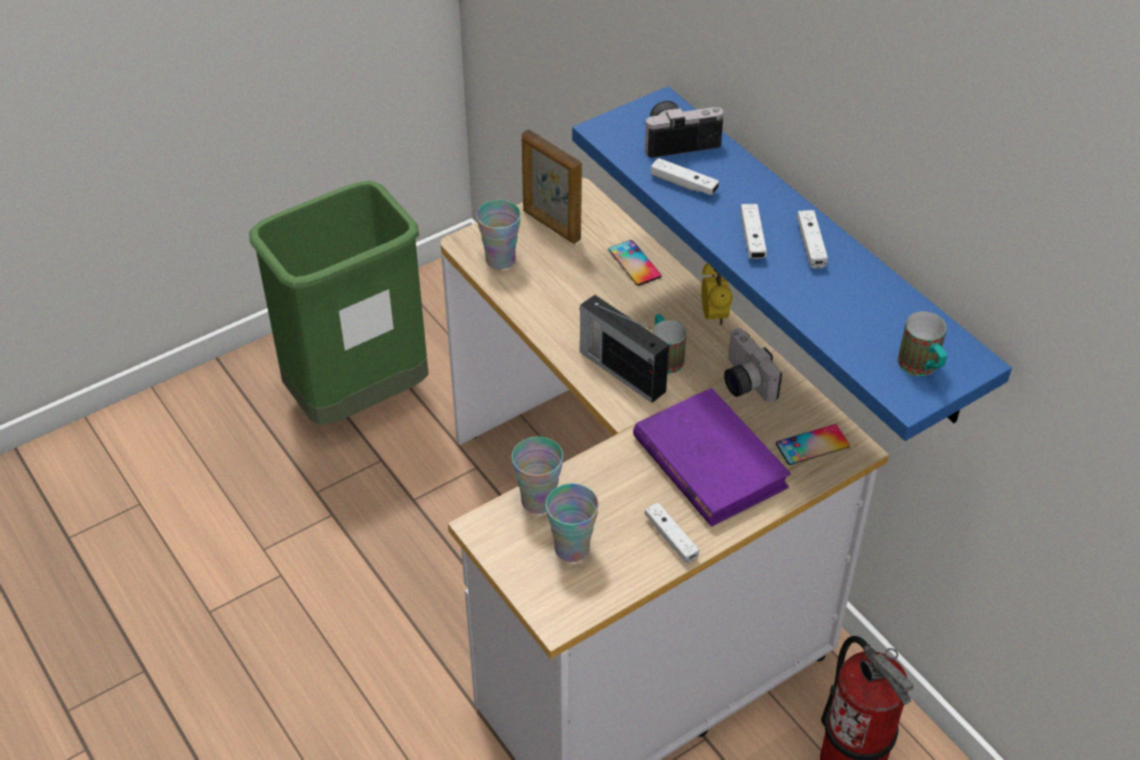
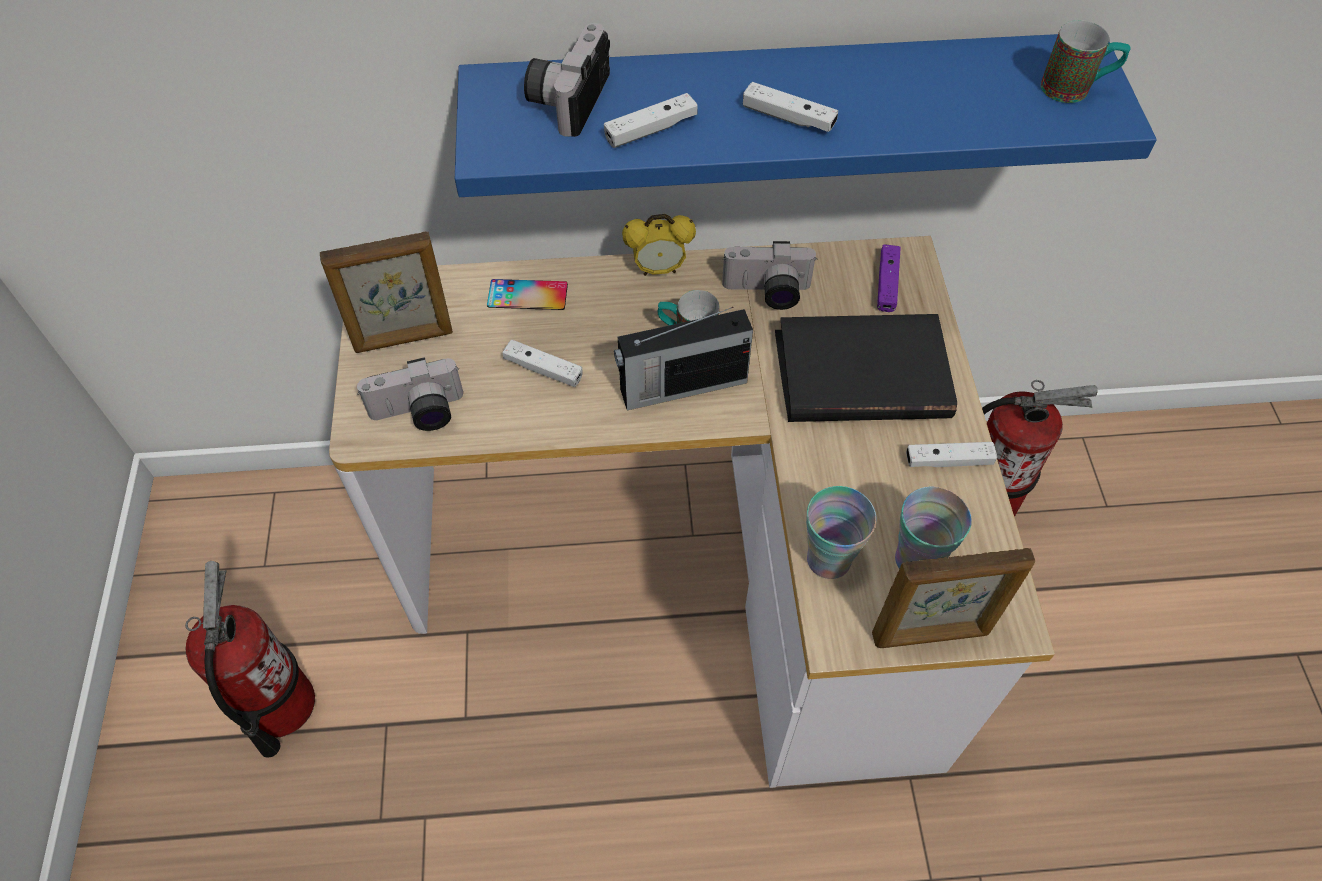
camera: 60 degrees left, 10 degrees up
(358, 398) = (279, 705): green trash can -> fire extinguisher
(500, 260) = (419, 414): cup -> camera
(518, 576) = (931, 635): none -> picture frame
(709, 461) = (860, 376): purple book -> black book
(714, 316) = (659, 269): alarm clock -> alarm clock turned 150 degrees clockwise
(811, 245) = (832, 79): white game controller -> white game controller (543, 369)
(812, 445) = (887, 284): phone -> purple game controller

